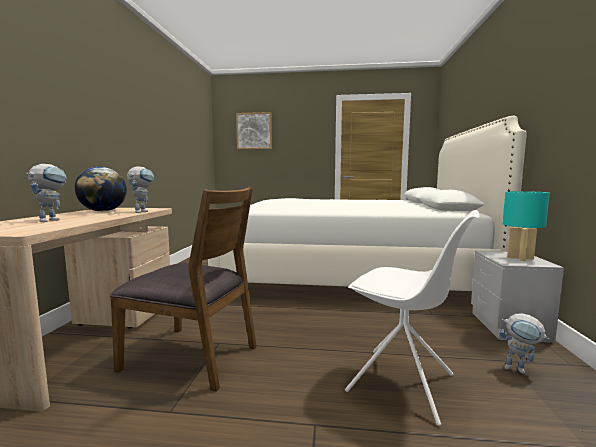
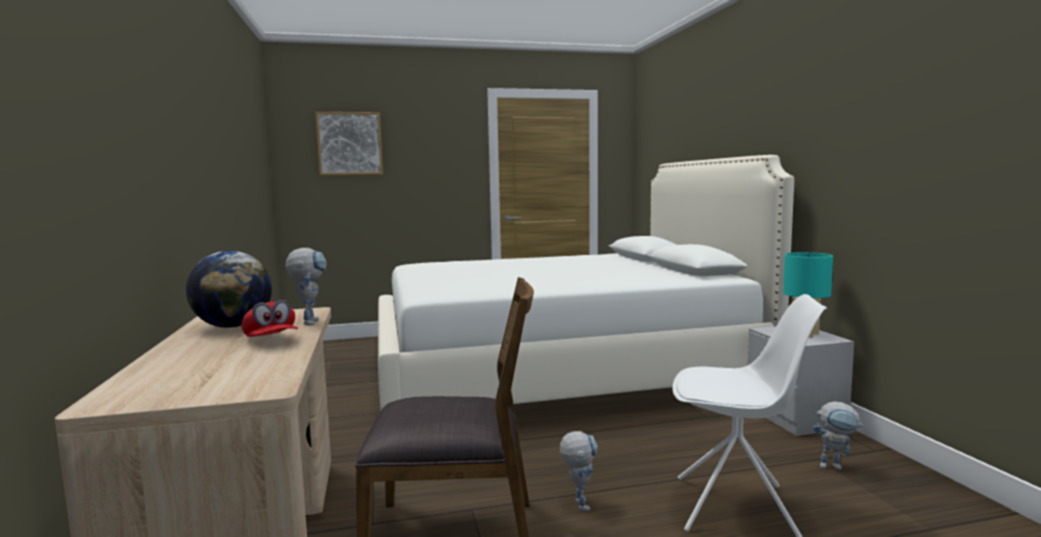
camera: 20 degrees left, 0 degrees up
(52, 220) = (217, 358): toy robot -> toy robot (578, 502)
(98, 216) = (271, 340): none -> red cap

